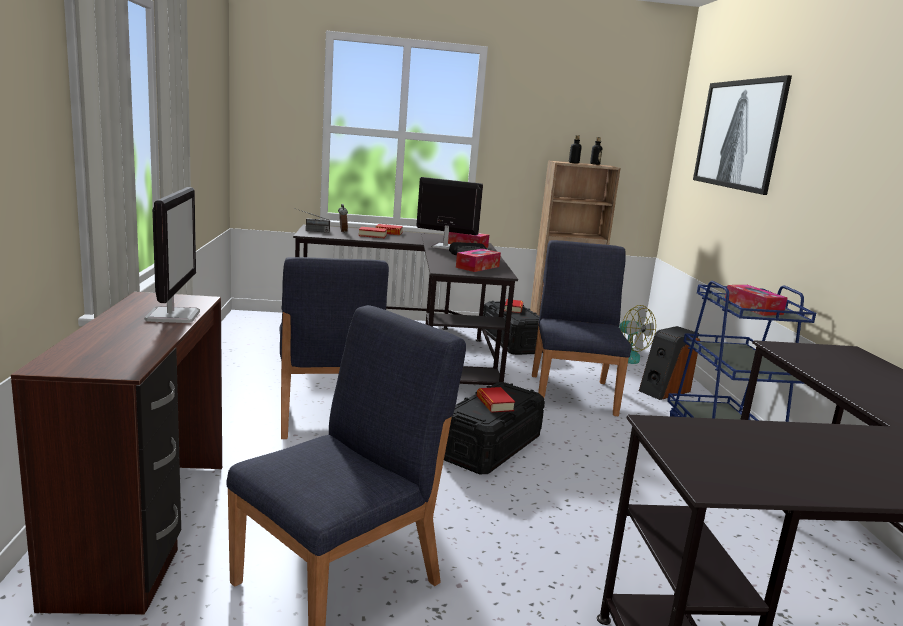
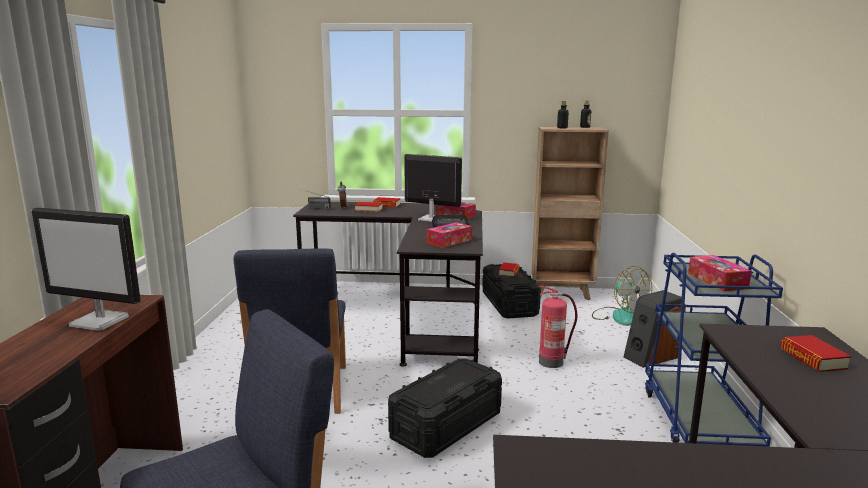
camera: 10 degrees right, 0 degrees up
(173, 316) = (100, 321): monitor -> monitor turned 105 degrees clockwise
(494, 404) = (445, 384): book -> book (813, 359)
(573, 394) = (552, 362): blue chair -> fire extinguisher
(738, 134) = (717, 92): picture -> none

